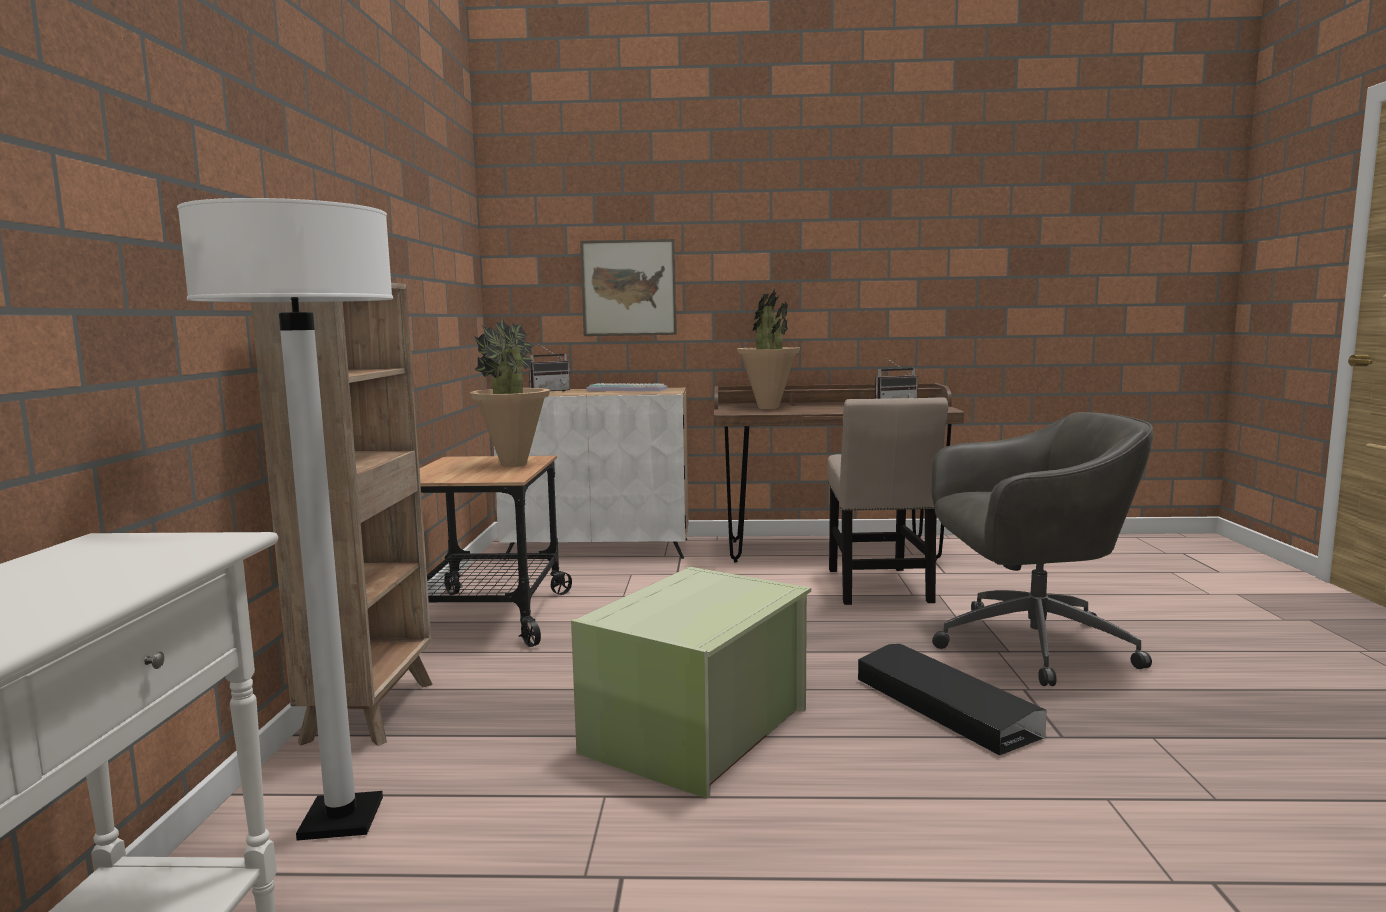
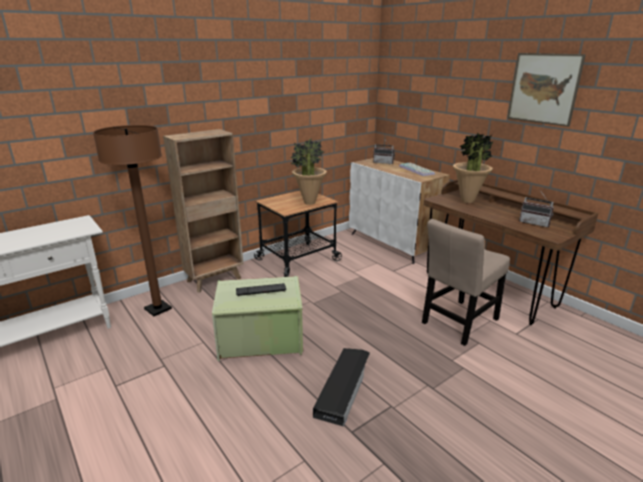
camera: 50 degrees right, 15 degrees up
(341, 819) = (158, 309): white floor lamp -> brown floor lamp
(629, 288) = (433, 113): picture -> picture (543, 88)
(691, 598) = (261, 290): none -> keyboard
(1027, 645) = (448, 392): grey office chair -> none

